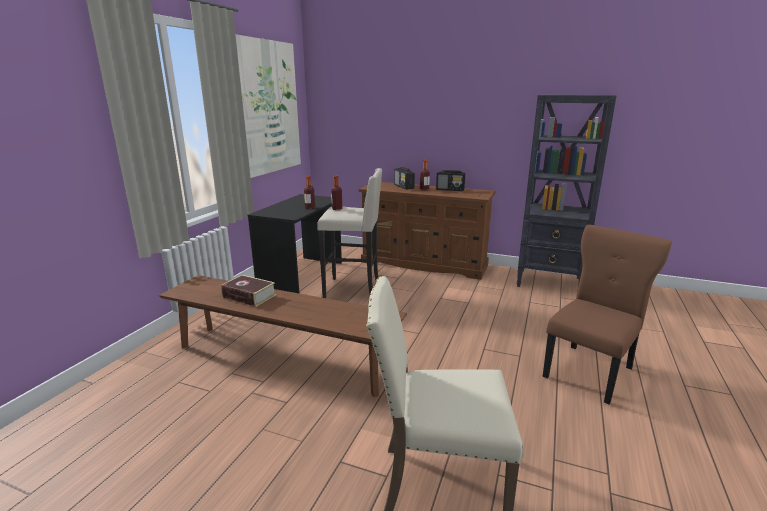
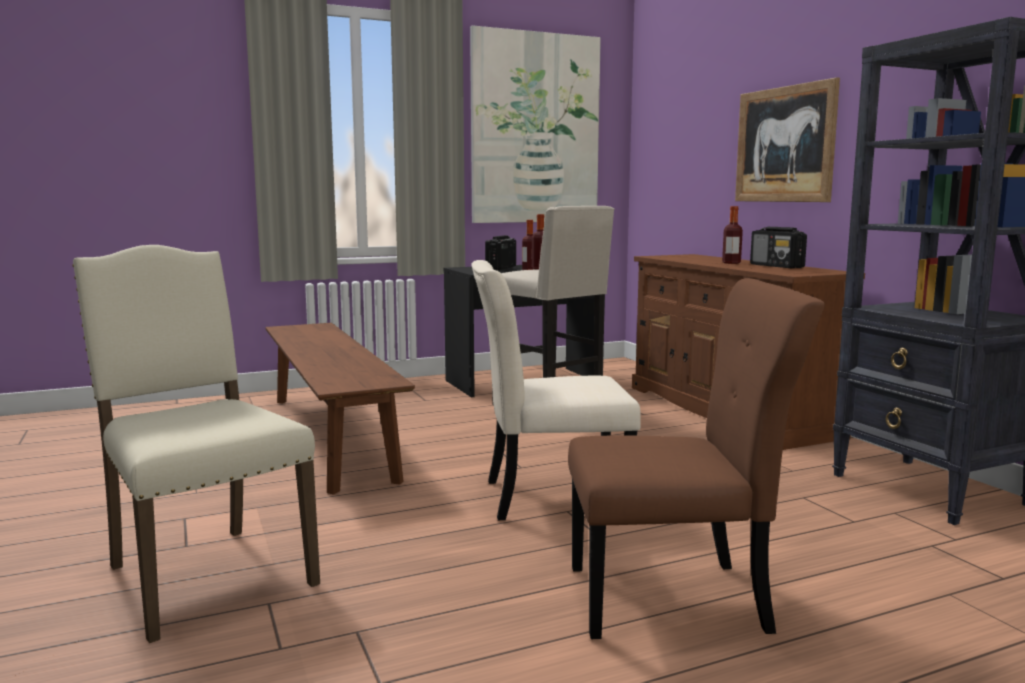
camera: 45 degrees right, 10 degrees down
(249, 296) = (320, 341): book -> none
(404, 187) = (711, 259): radio -> radio (500, 268)
(439, 125) = (784, 144): none -> picture
(463, 345) = (549, 497): none -> beige chair

